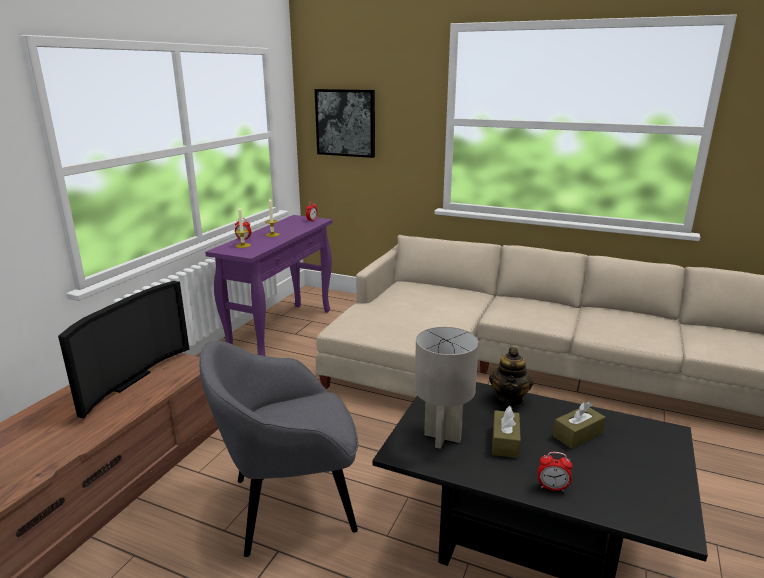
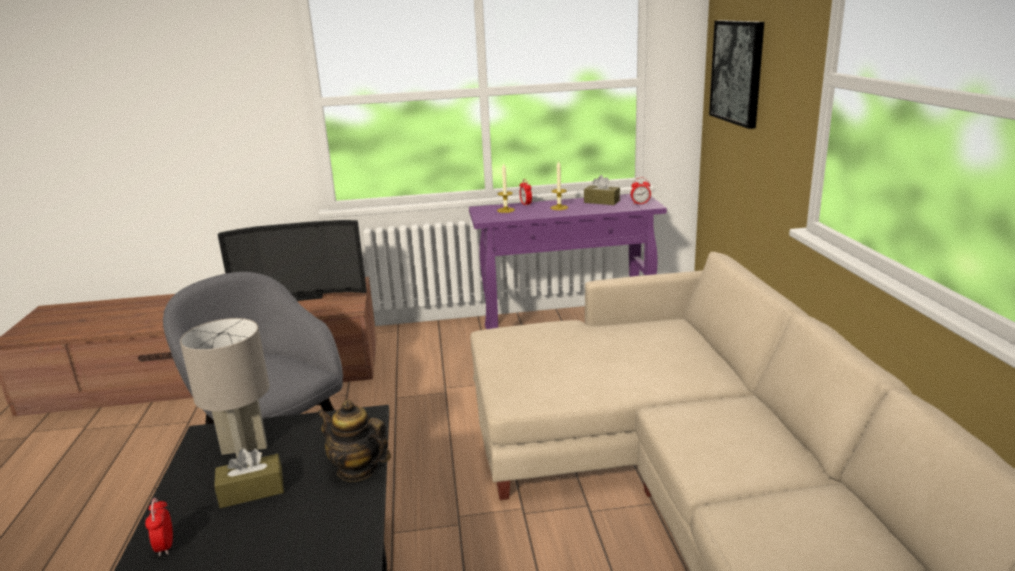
camera: 60 degrees right, 0 degrees up
(509, 399) = (357, 470): teapot -> teapot turned 45 degrees clockwise
(577, 435) = (293, 542): brown tissue box -> brown tissue box (601, 202)

